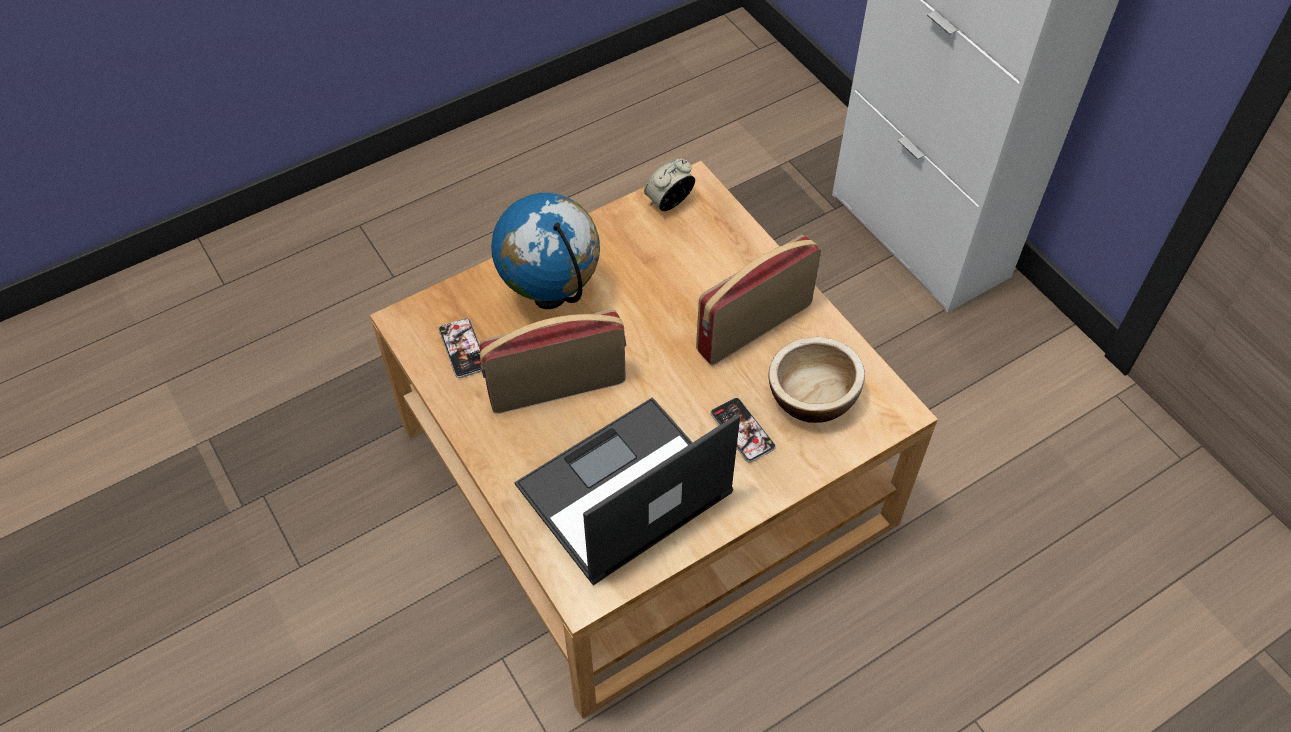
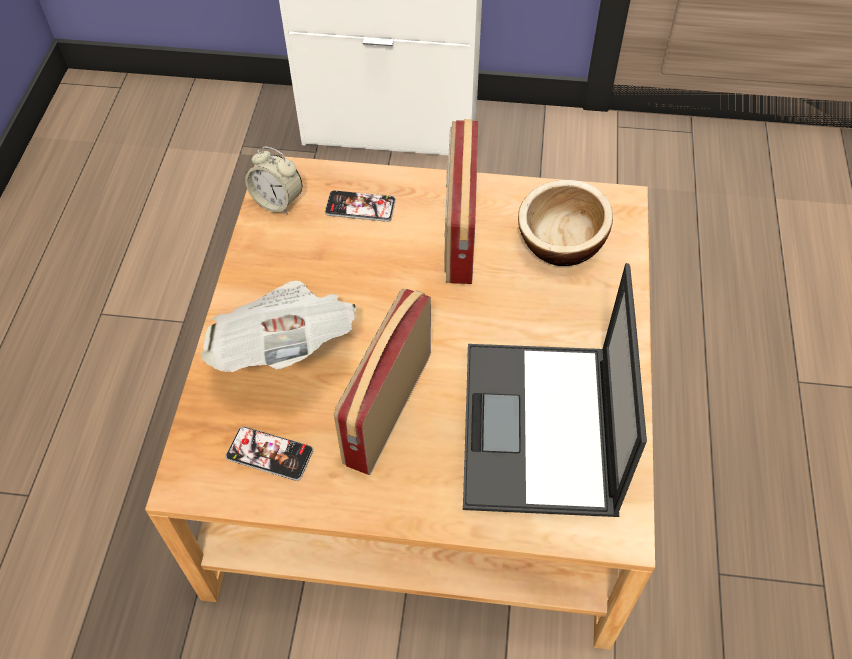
camera: 50 degrees left, 0 degrees up
(551, 297) = (284, 347): globe -> newspaper
(669, 203) = (277, 202): alarm clock -> alarm clock turned 60 degrees counterclockwise
(742, 430) = (553, 307): phone -> phone (360, 207)

